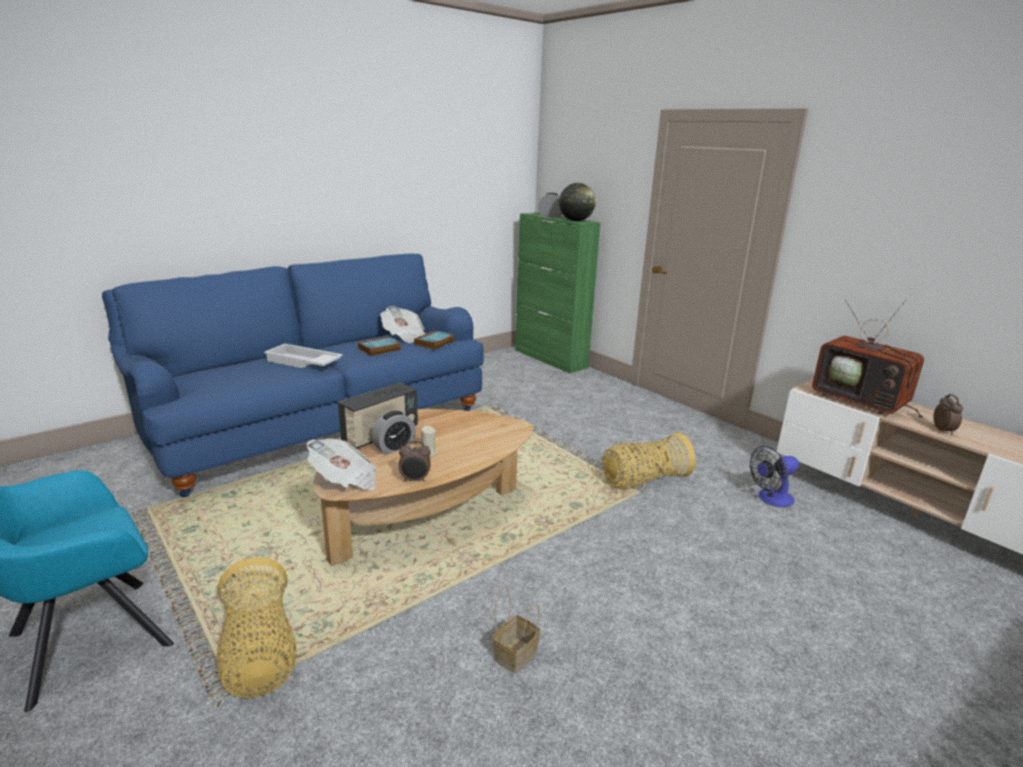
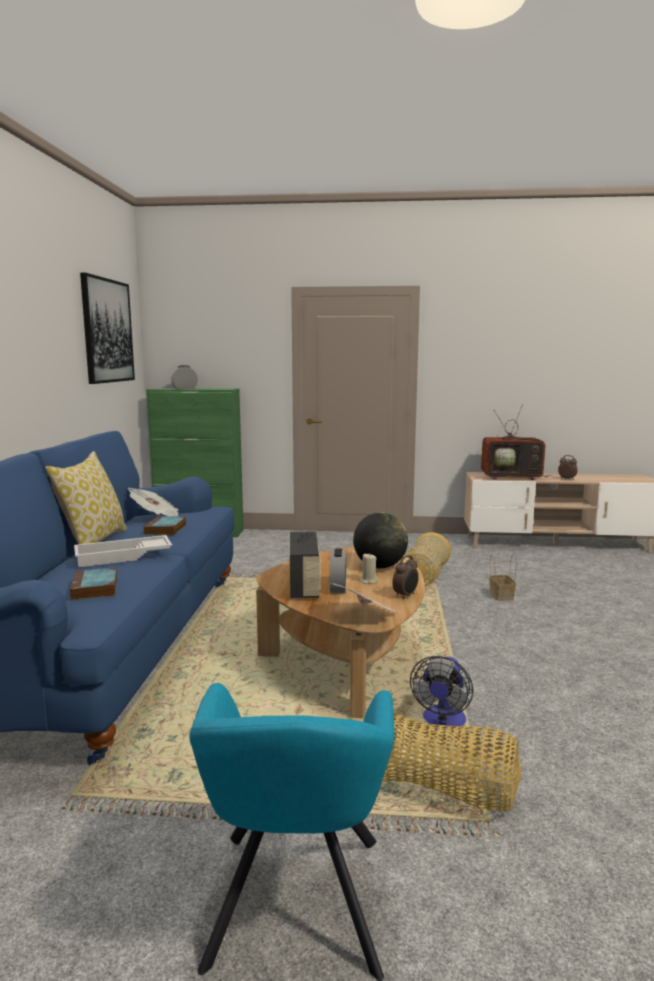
camera: 45 degrees left, 10 degrees down
(330, 344) = (93, 541): none -> pillow
(434, 343) = (200, 514): book -> book (95, 588)
(472, 157) = (107, 331): none -> picture
(515, 654) = (560, 687): basket -> basket (500, 595)
(575, 220) = (219, 388): globe -> globe (380, 566)
(770, 499) = (495, 560): fan -> fan (442, 723)

